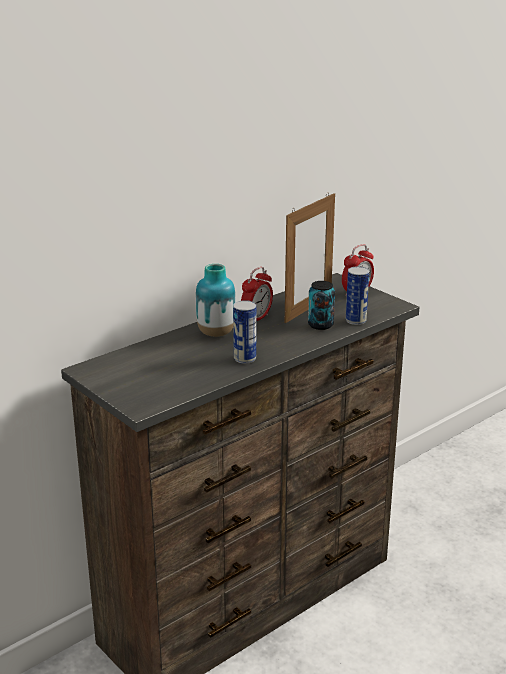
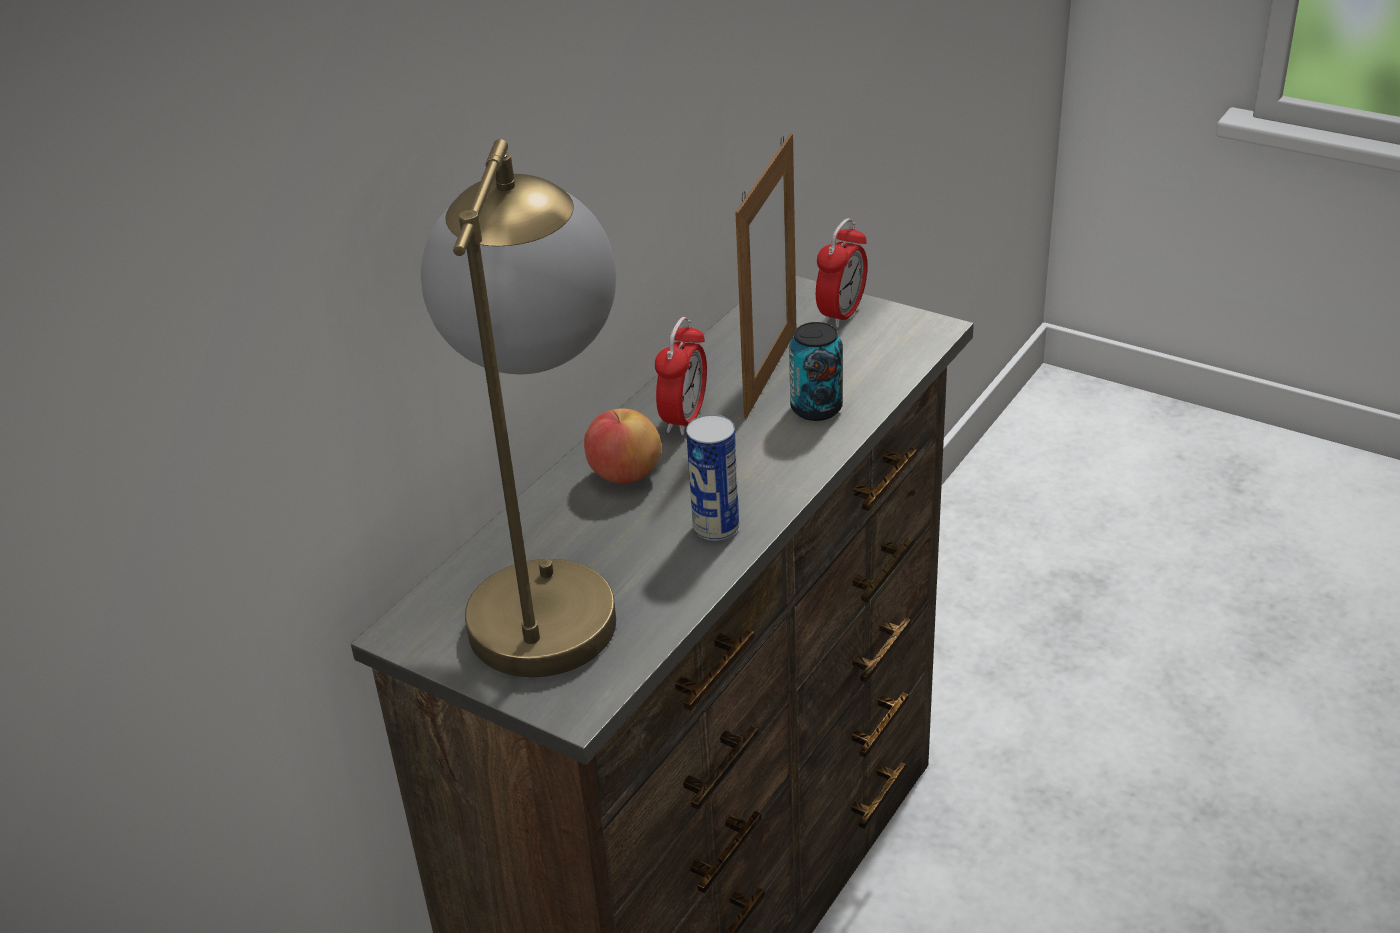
camera: 15 degrees left, 10 degrees up
(156, 366) = (549, 589): none -> table lamp
(216, 333) = (624, 475): vase -> apple
(355, 320) = (876, 383): can -> none

